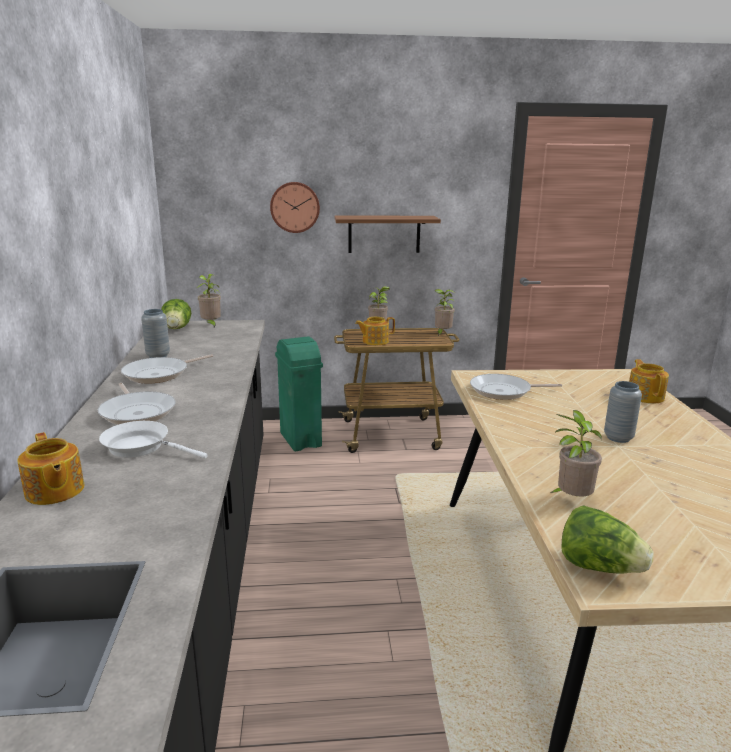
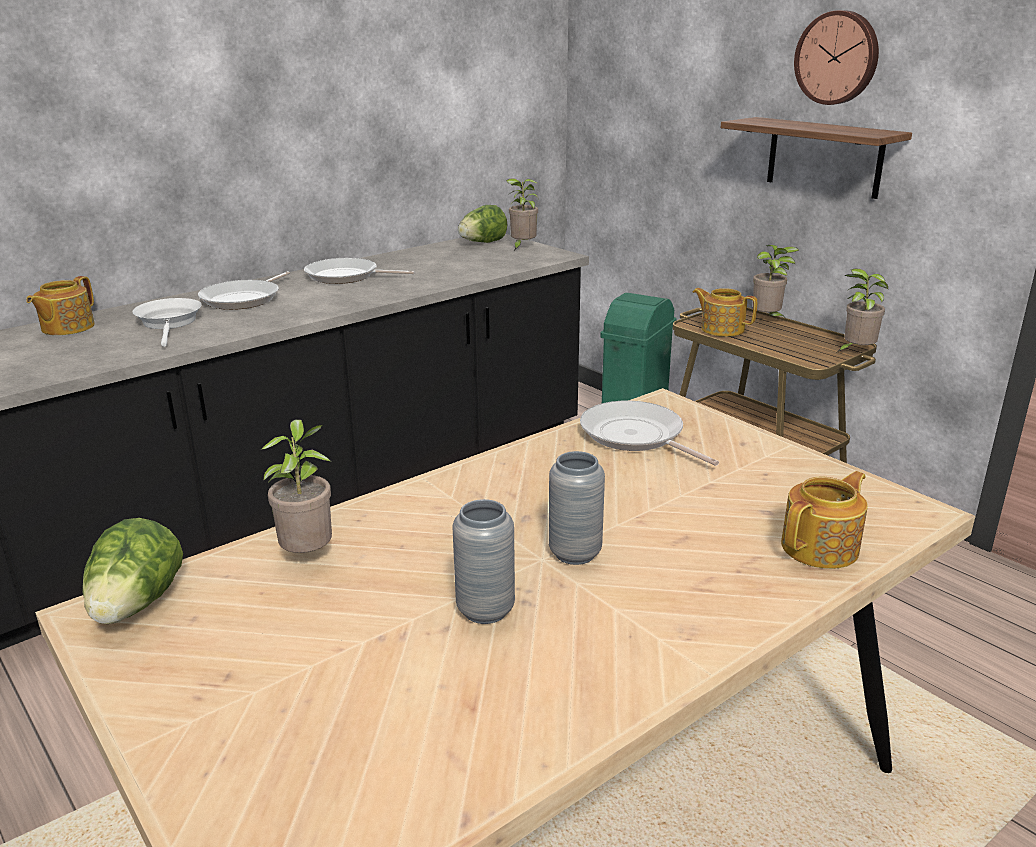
camera: 55 degrees right, 5 degrees up
(158, 356) = (393, 261): grey vase -> grey vase (485, 610)
(295, 207) = (706, 99): wall clock -> wall clock (838, 58)

